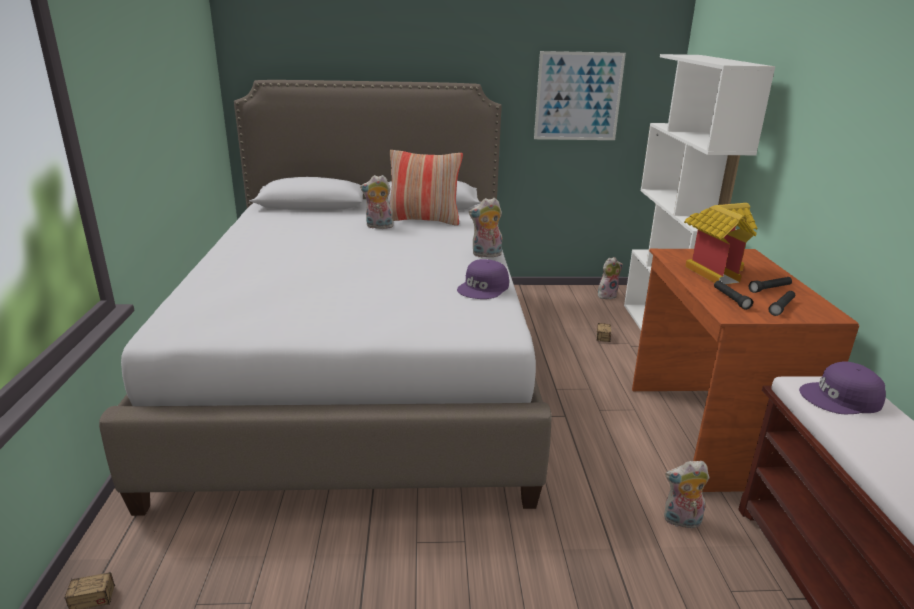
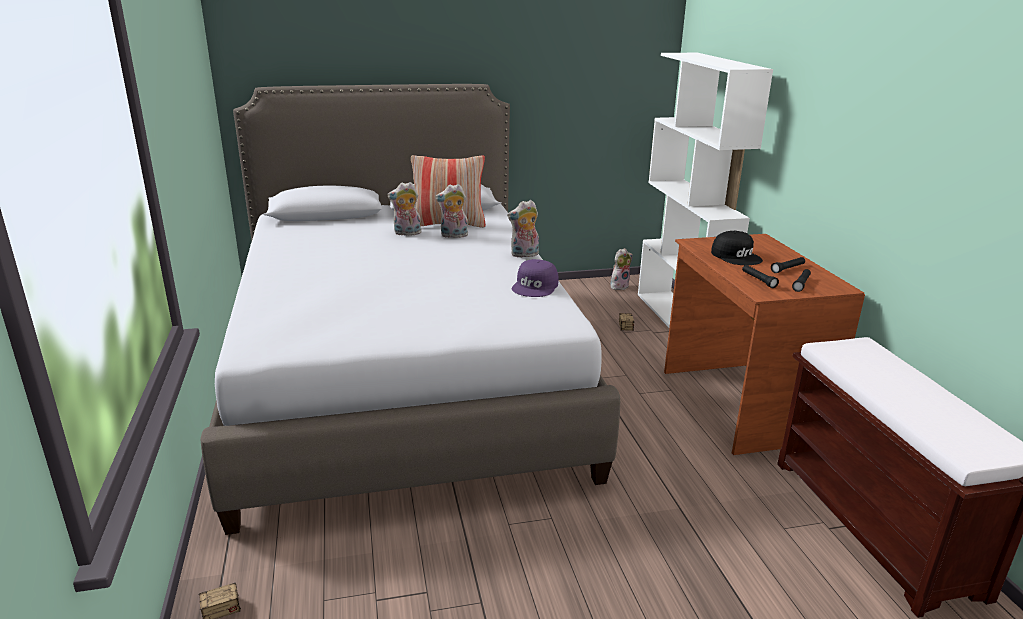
camera: 10 degrees left, 0 degrees up
(578, 96) = (582, 93): picture -> none
(681, 521) = (732, 479): plush toy -> plush toy (453, 236)
(713, 271) = (736, 256): toy house -> black cap
(841, 398) = (858, 356): purple cap -> none

